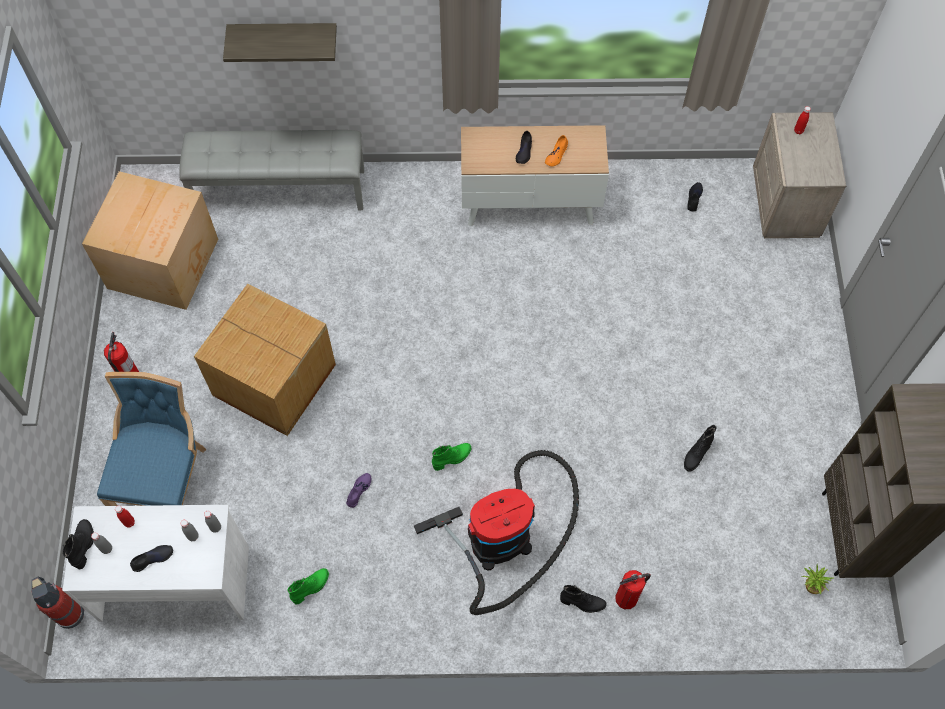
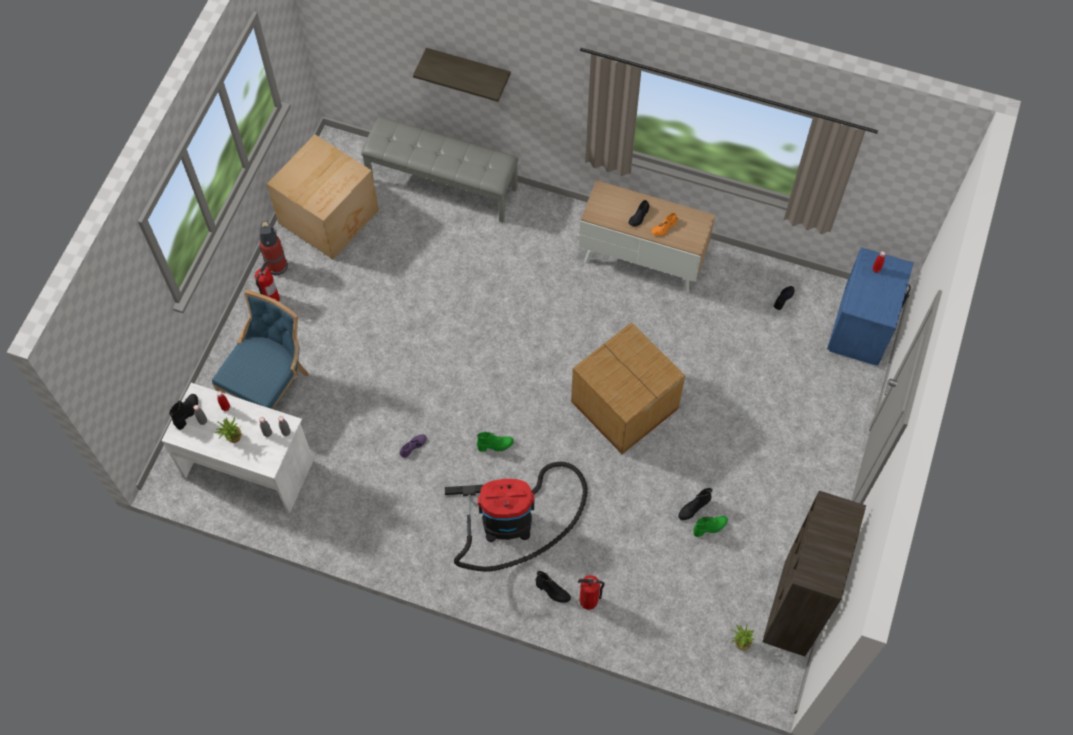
camera: 20 degrees right, 0 degrees up
(69, 613) = (164, 464): fire extinguisher -> fire extinguisher (277, 265)
(152, 558) = (233, 439): black shoe -> potted plant
(274, 381) = (380, 339): cardboard box -> cardboard box (624, 406)
(311, 588) = (348, 507): green boot -> green boot (710, 528)
(786, 204) = (861, 328): beige nightstand -> blue nightstand

